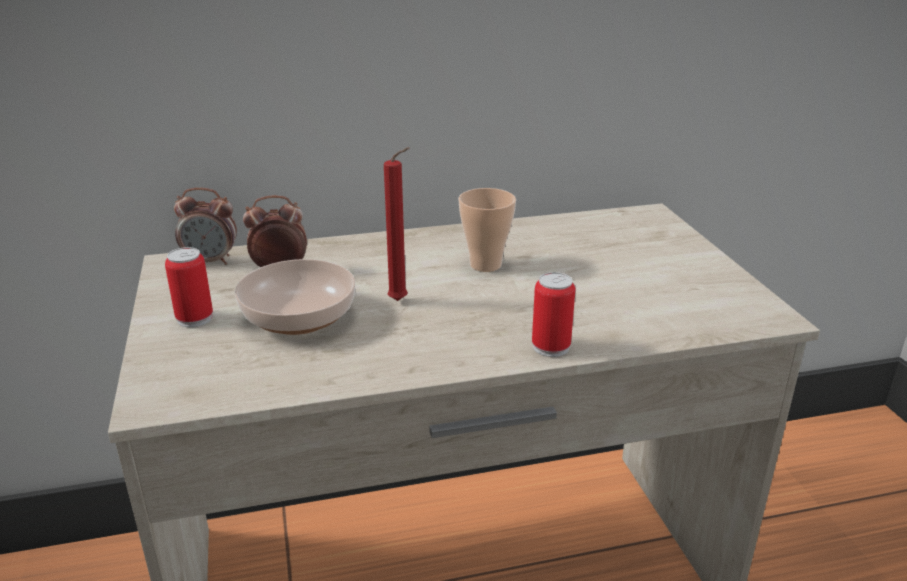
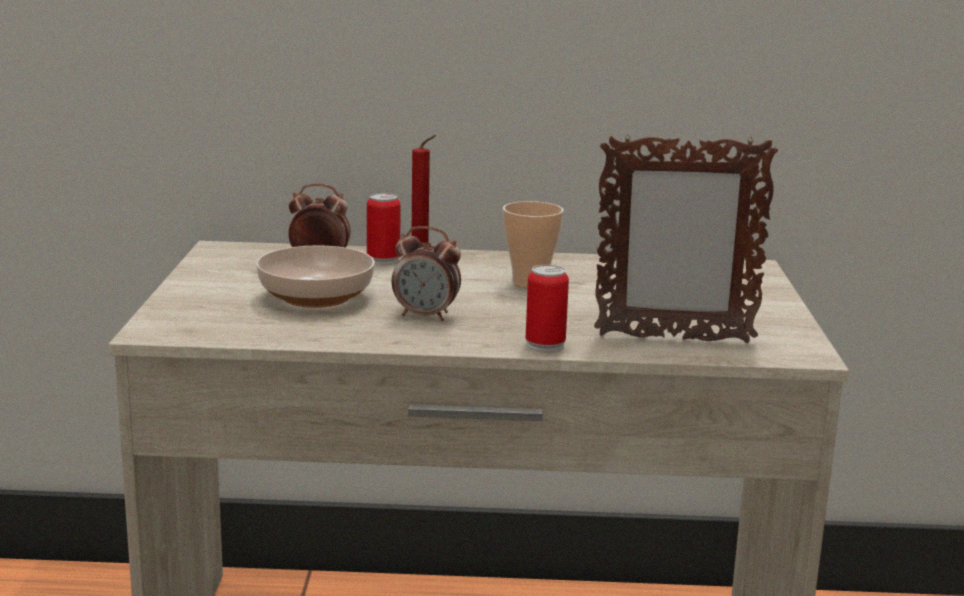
camera: 15 degrees right, 10 degrees down
(194, 318) = (220, 286): can -> can (383, 259)
(211, 261) = (258, 251): alarm clock -> alarm clock (426, 316)
(653, 316) = (673, 338): none -> picture frame

